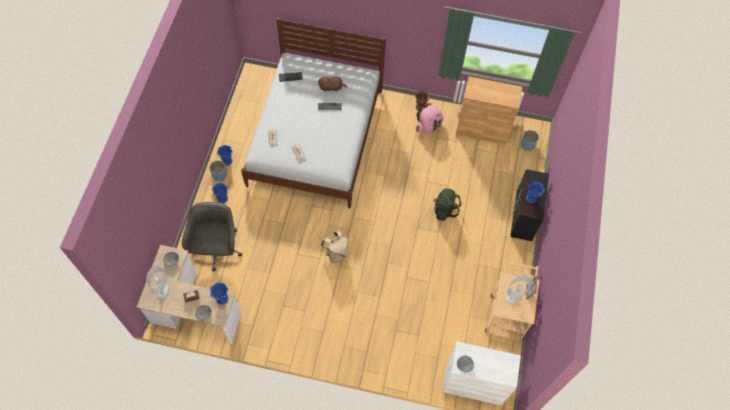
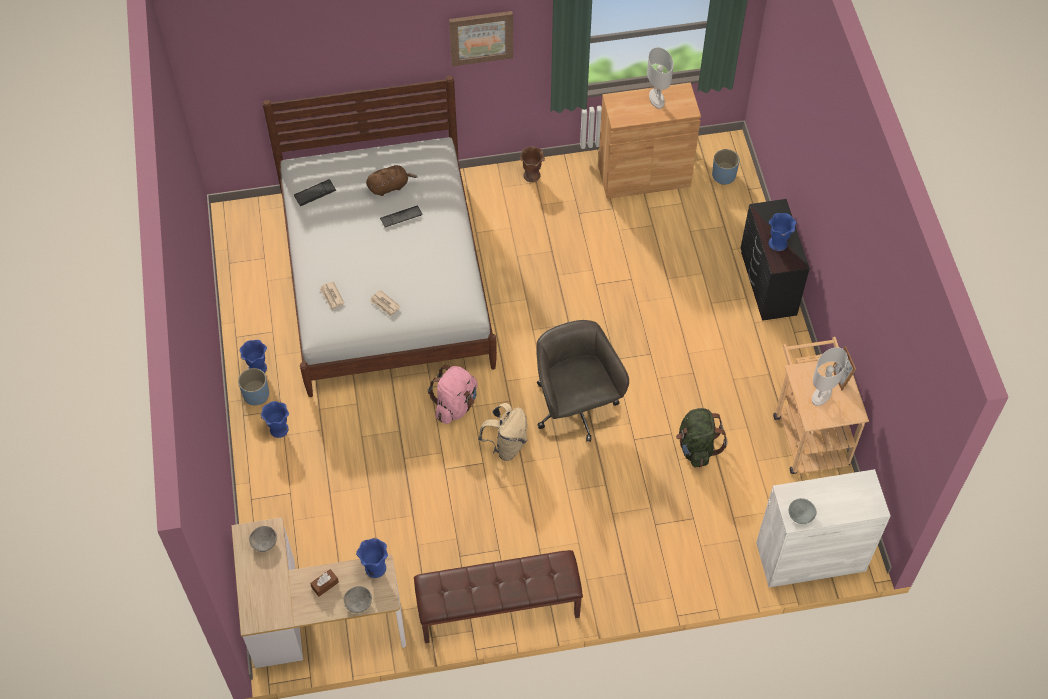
camera: 20 degrees left, 5 degrees down
(163, 291) = (272, 594): white table lamp -> white table lamp (656, 99)
(217, 249) = (309, 511): grey office chair -> grey office chair (575, 408)
(289, 343) = (498, 609): none -> brown bench
(405, 21) = (481, 37): none -> picture
(428, 126) = (558, 200): pink backpack -> pink backpack (455, 405)
(444, 210) = (643, 317): green backpack -> green backpack (697, 447)

